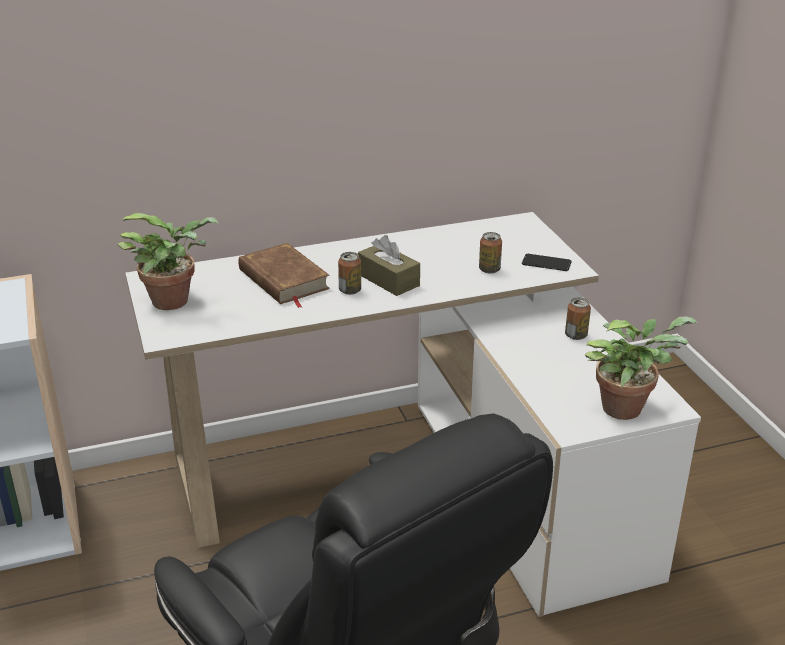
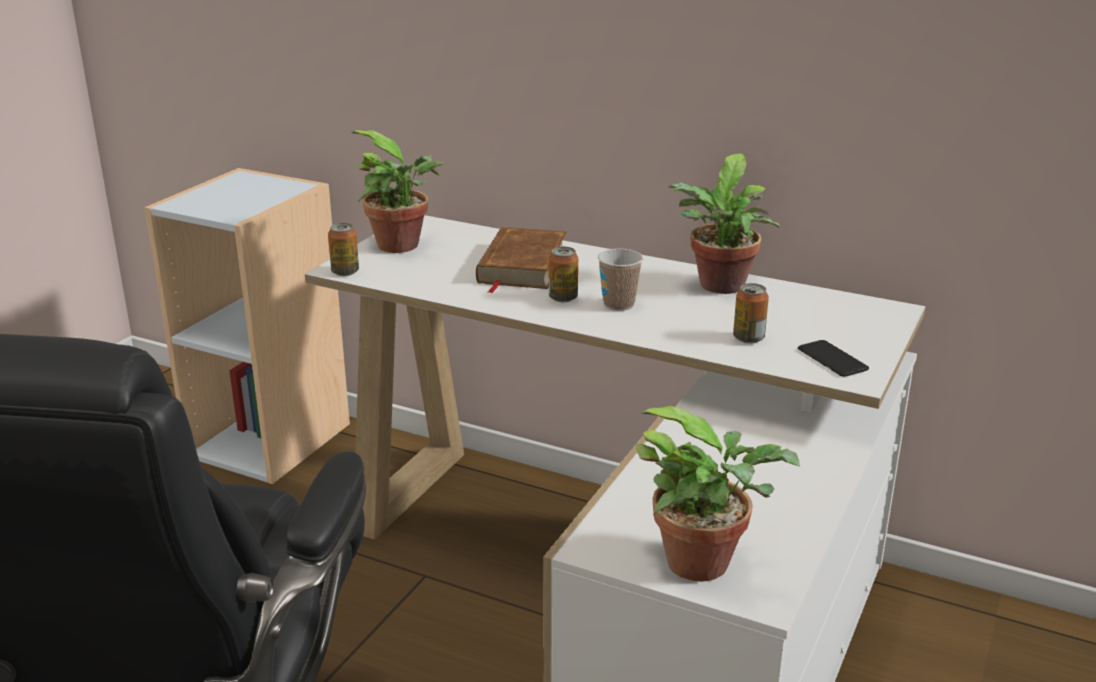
camera: 45 degrees right, 5 degrees down
(388, 280) = (618, 304): brown tissue box -> cup
(420, 244) = (719, 287): none -> potted plant
(576, 335) = (789, 464): can -> can (345, 272)

